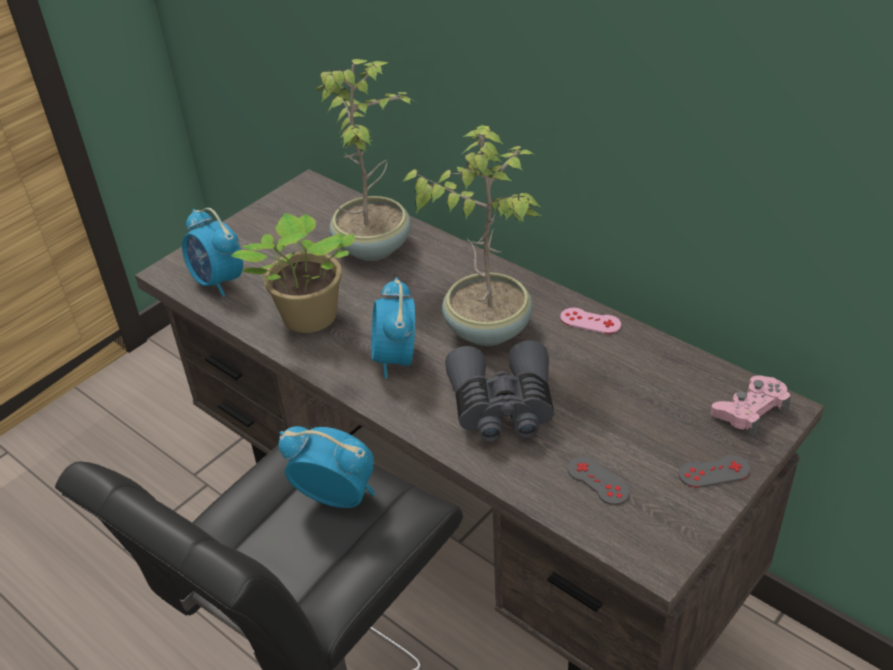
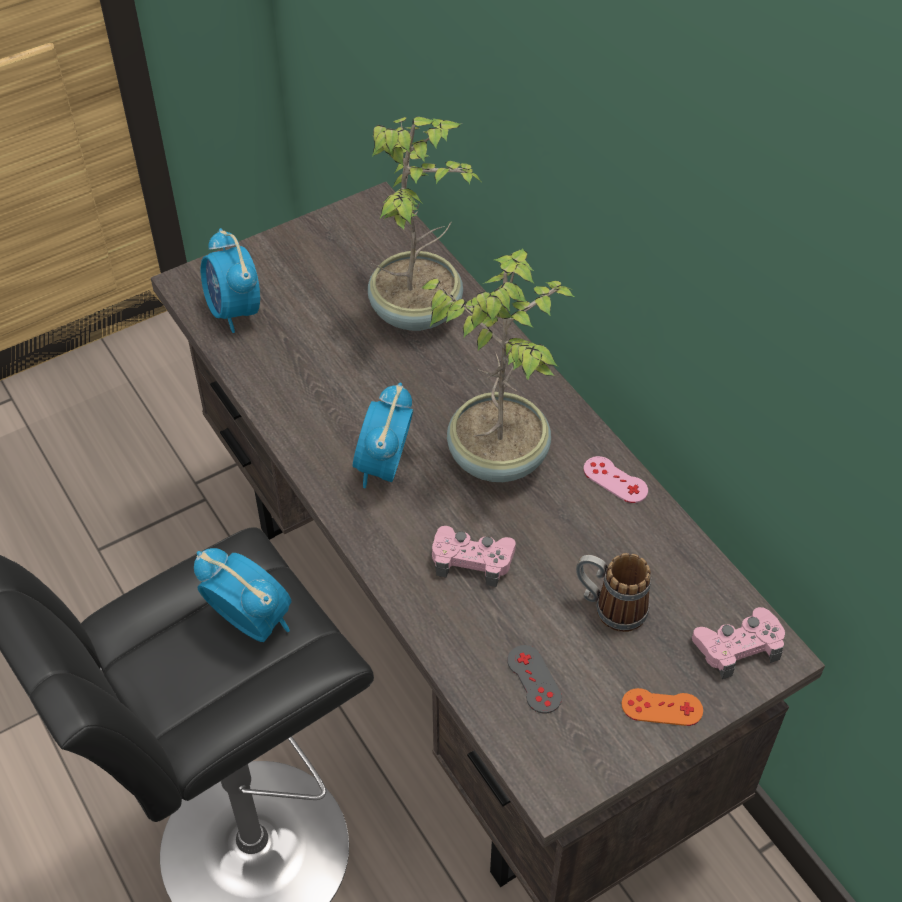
camera: 15 degrees right, 10 degrees up
(307, 319) = (310, 388): potted plant -> none
(502, 407) = (472, 560): grey binoculars -> pink game controller
(633, 410) = (610, 607): none -> mug
(714, 472) = (662, 707): grey game controller -> orange game controller

